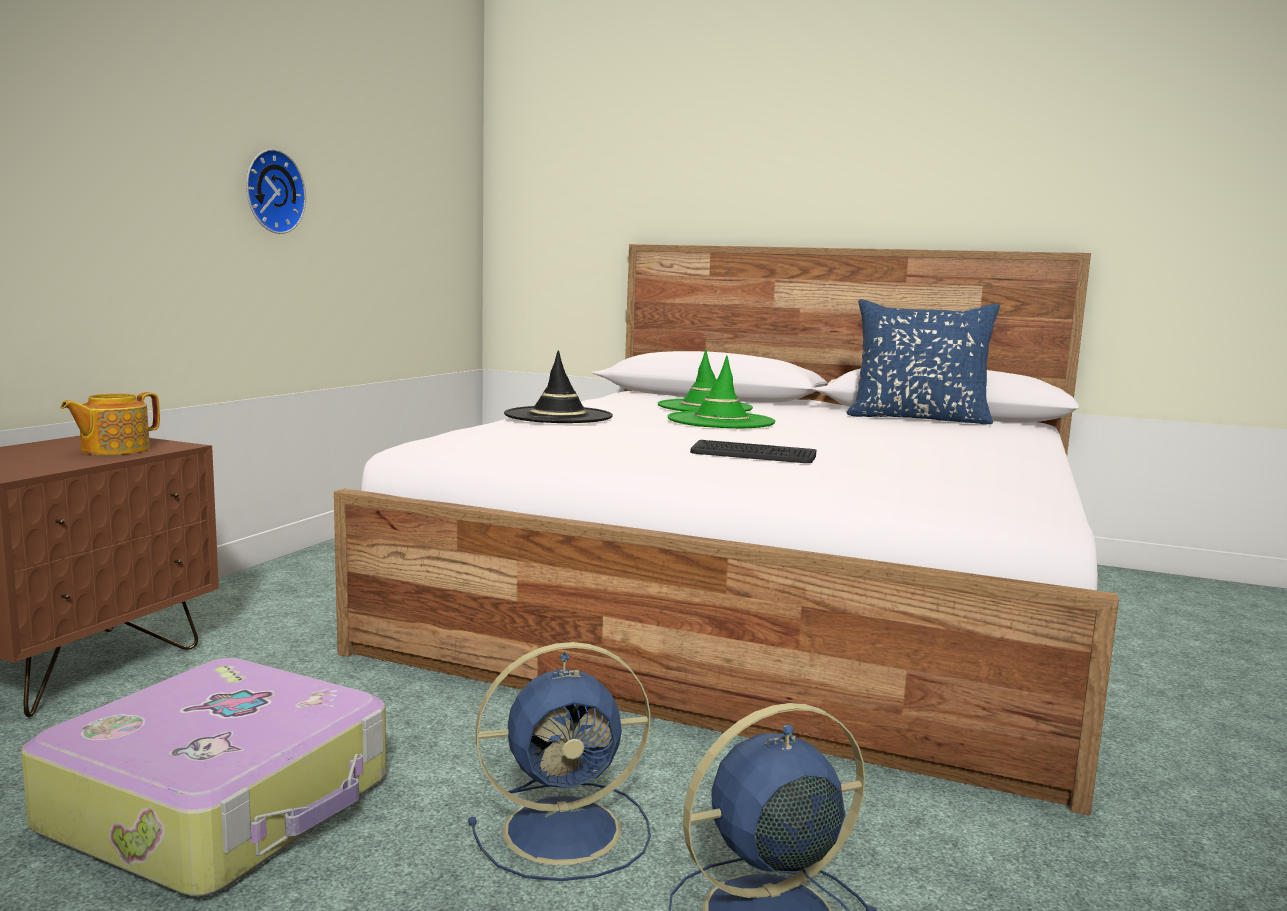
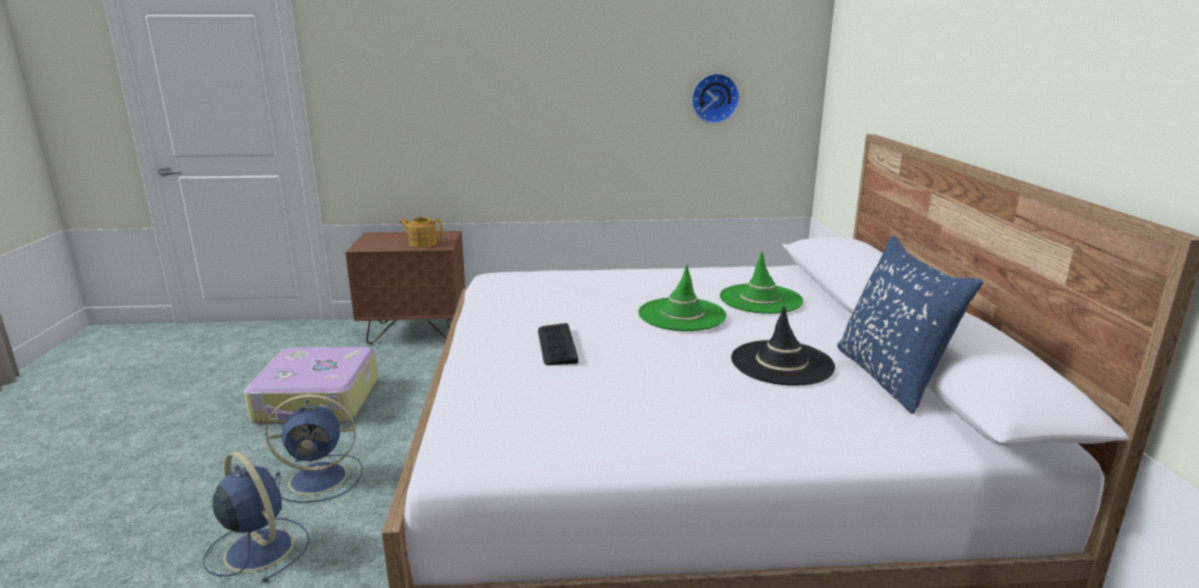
camera: 65 degrees right, 10 degrees up
(271, 191) = (583, 102): wall clock -> wall clock (714, 98)
(558, 416) = (620, 277): black hat -> black hat (782, 363)
(567, 829) = (321, 478): blue fan -> blue fan turned 60 degrees counterclockwise

